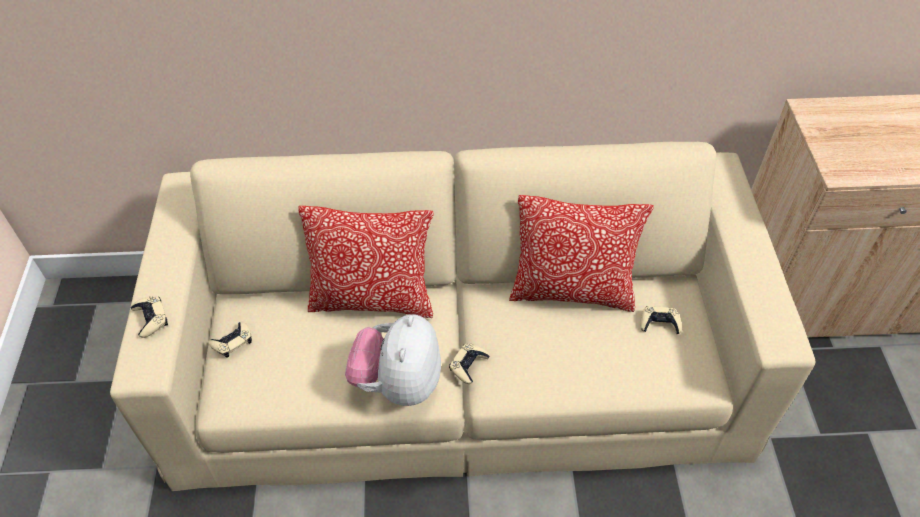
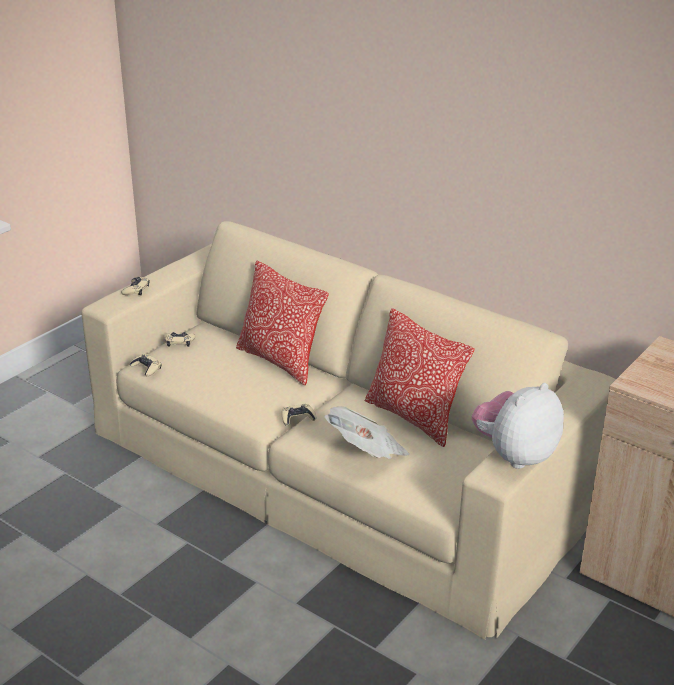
camera: 40 degrees right, 20 degrees down
(398, 383) = (245, 404): plush toy -> plush toy (514, 455)
(580, 365) = (367, 452): none -> newspaper
(659, 323) = (453, 461): beige game controller -> beige game controller (146, 368)

